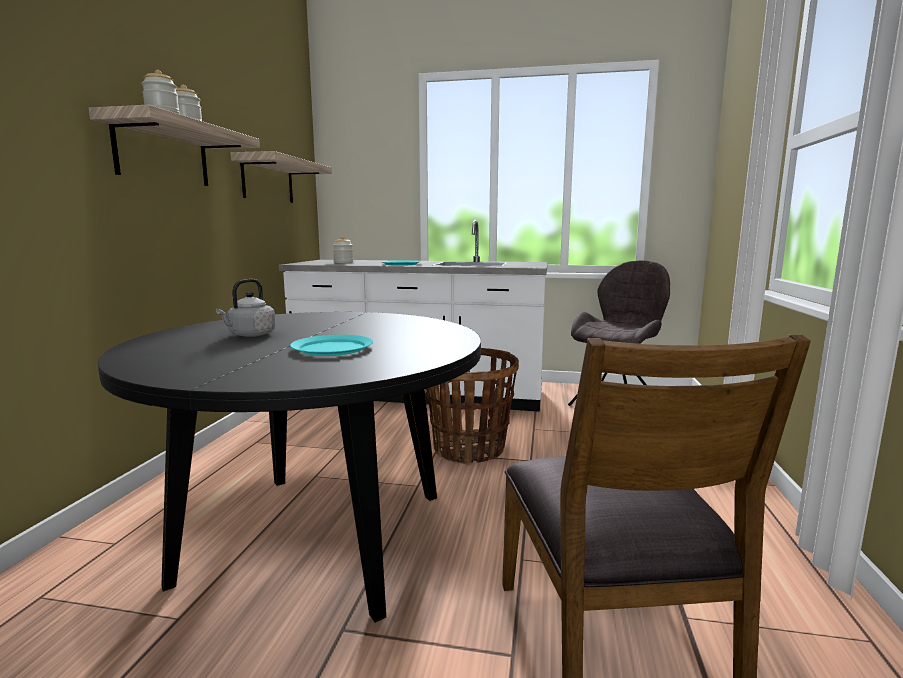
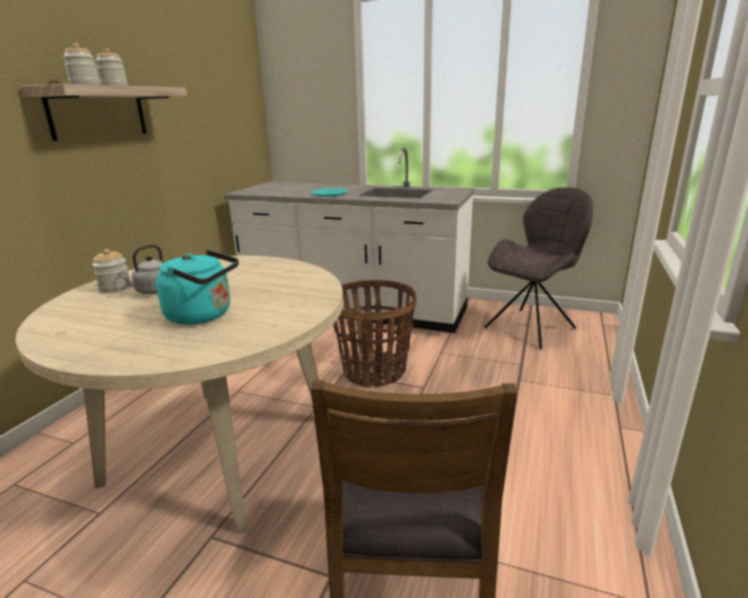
camera: 10 degrees right, 10 degrees up
(268, 180) = (210, 116): shelf -> none
(318, 535) = (221, 449): black dining table -> beige dining table
(332, 348) = (203, 315): turquoise plate -> turquoise kettle
(343, 262) = (282, 189): jar -> jar (115, 287)

